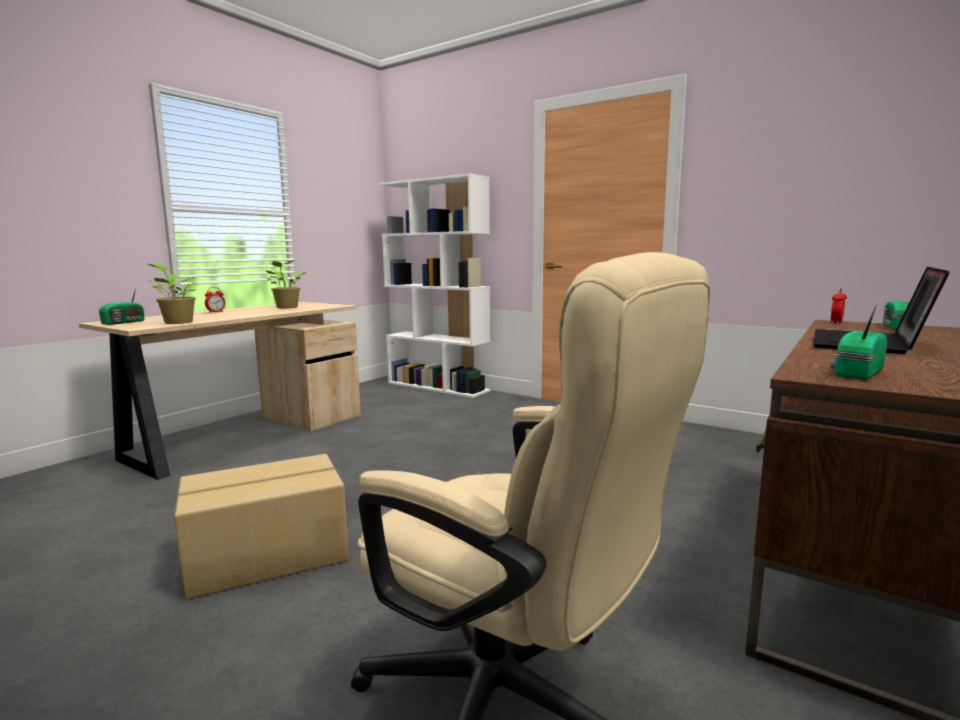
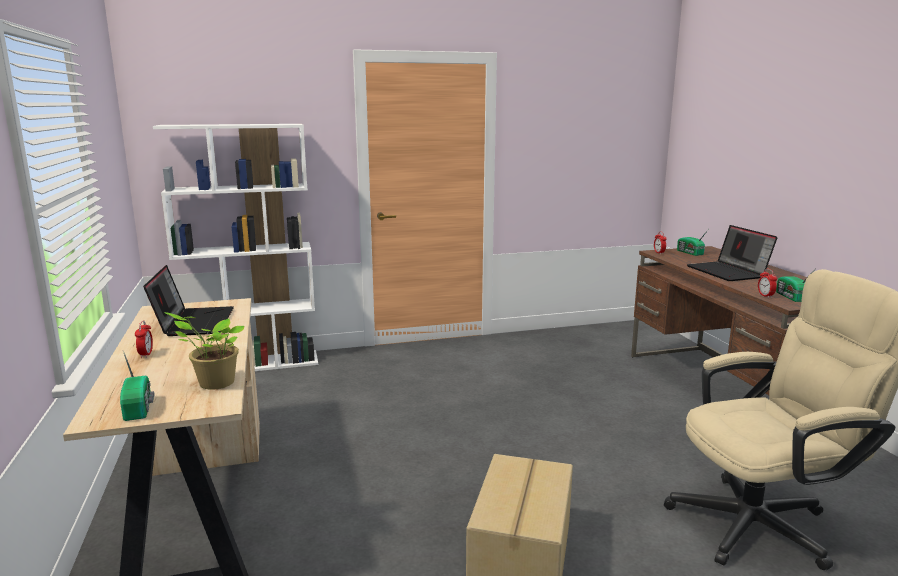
camera: 50 degrees left, 5 degrees up
(286, 307) = (194, 322): potted plant -> laptop
(807, 364) = (765, 296): none -> alarm clock

